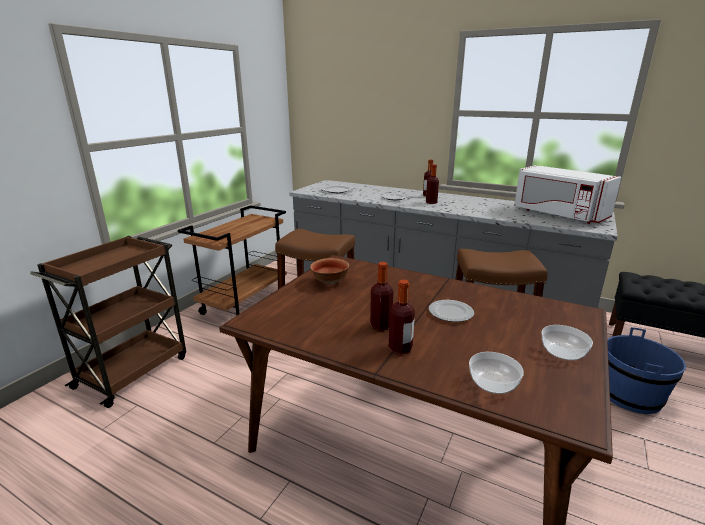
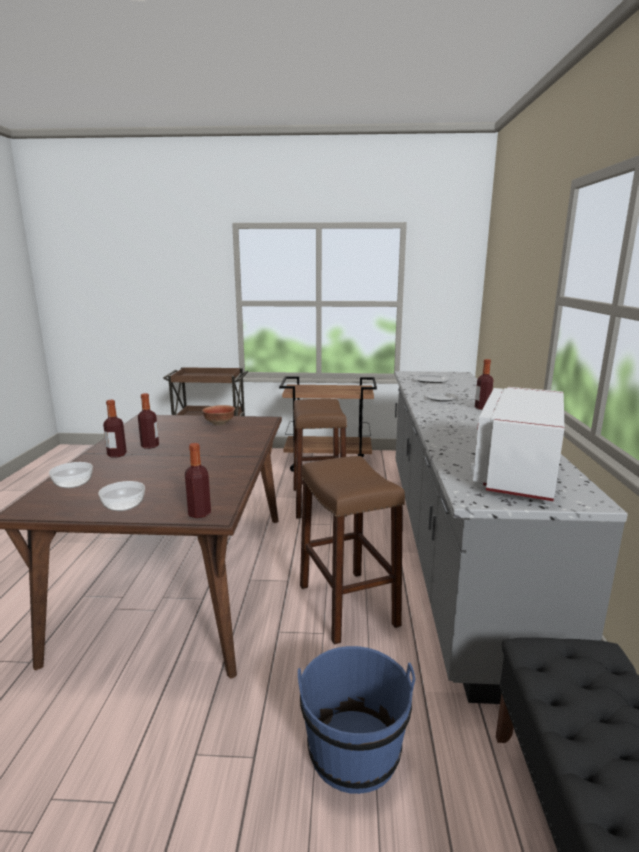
camera: 65 degrees right, 5 degrees down
(431, 202) = (450, 412): bottle -> bottle (199, 513)
(450, 313) = (181, 463): plate -> none

